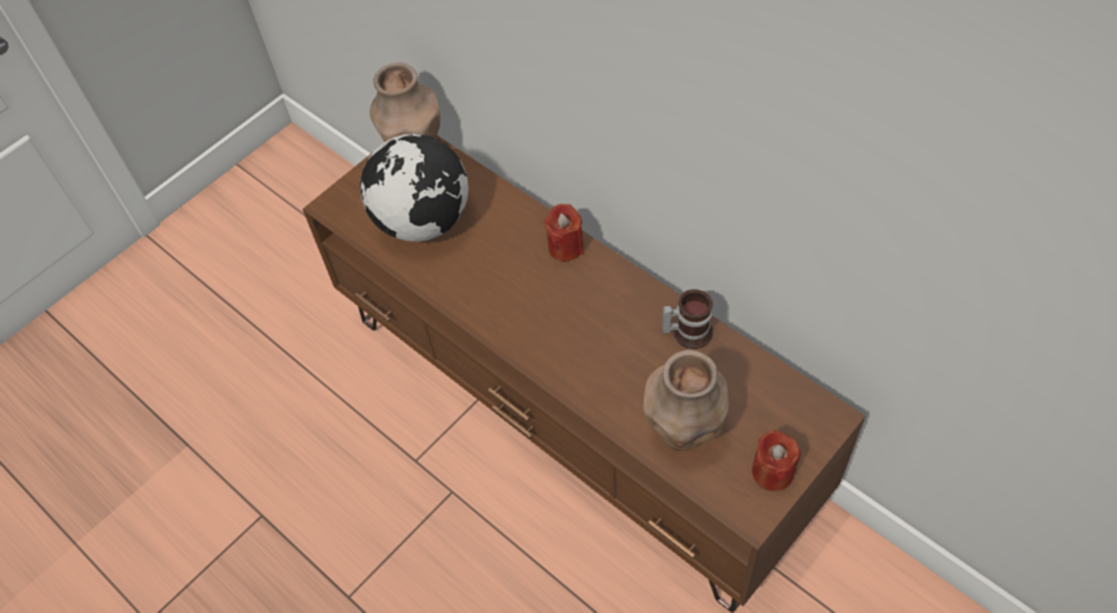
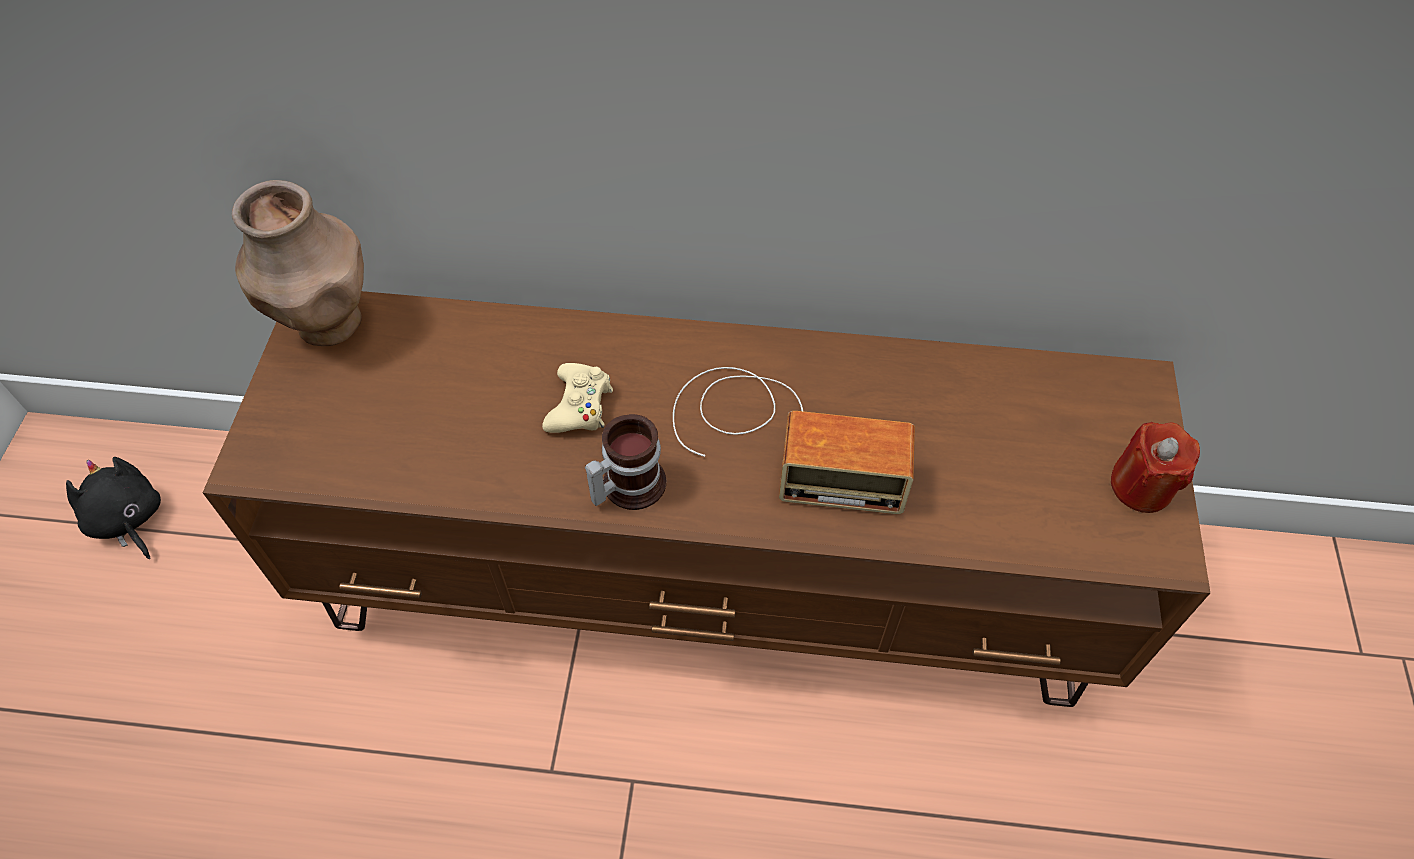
camera: 40 degrees left, 0 degrees up
(302, 207) = (128, 520): none -> black plush toy
(424, 221) = (420, 414): globe -> none
(503, 258) = (580, 406): none -> beige game controller
(565, 247) = (653, 348): red candle -> none
(592, 333) = (781, 439): none -> radio
(683, 432) = (1000, 500): brown vase -> none
(688, 331) = (896, 372): mug -> mug (627, 484)

